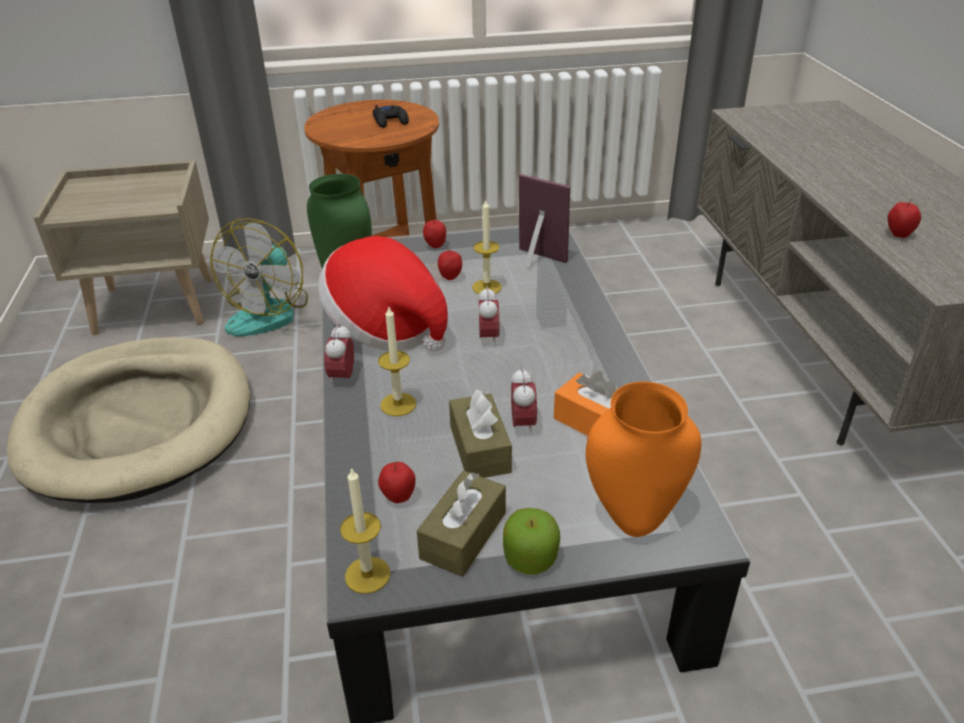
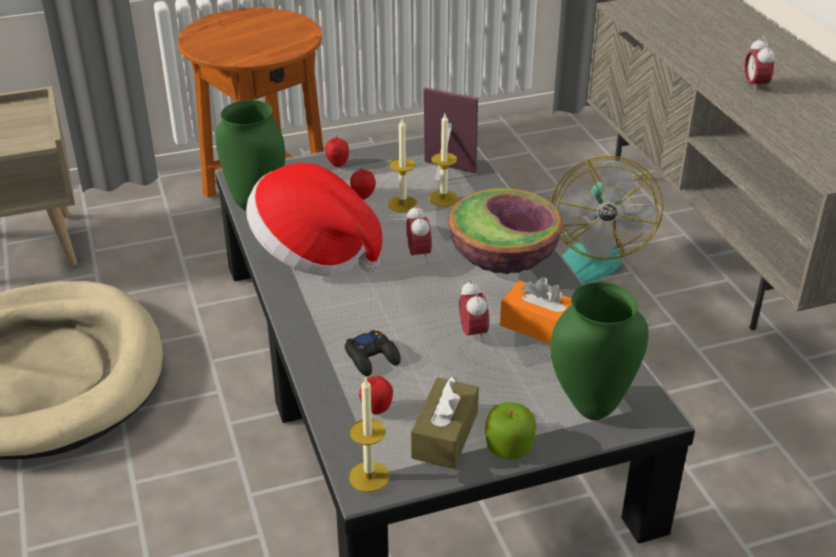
camera: 10 degrees left, 0 degrees up
(269, 312) = (147, 246): fan -> fan (587, 254)
(342, 377) = (286, 305): alarm clock -> alarm clock (755, 86)
(390, 121) = (270, 34): black game controller -> black game controller (372, 358)
(398, 404) = (349, 326): candle -> candle (443, 198)
(480, 449) = (439, 359): brown tissue box -> none
(574, 349) = (503, 259): none -> bowl
(633, 522) = (591, 409): orange vase -> green vase
(898, 235) = (789, 128): apple -> none

